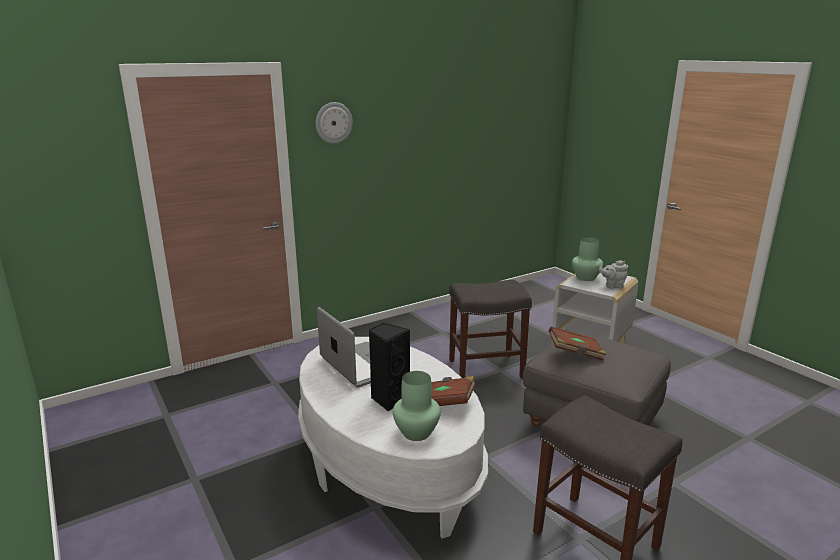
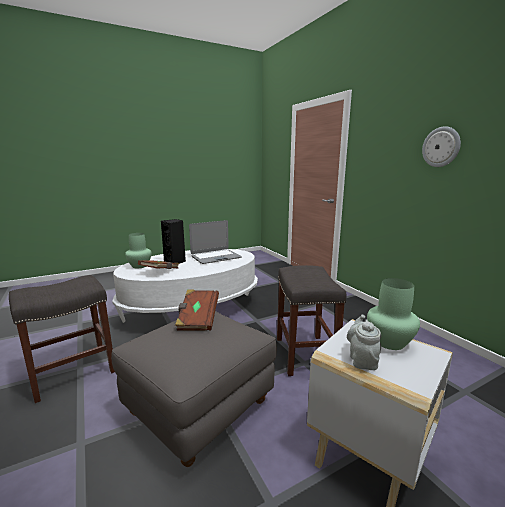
camera: 95 degrees right, 5 degrees down
(333, 122) = (375, 131): wall clock -> wall clock (441, 147)

